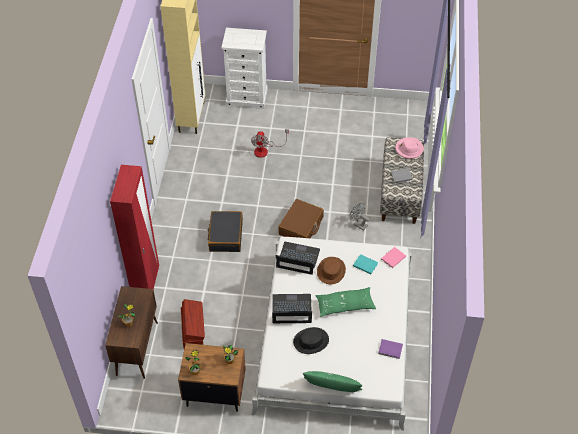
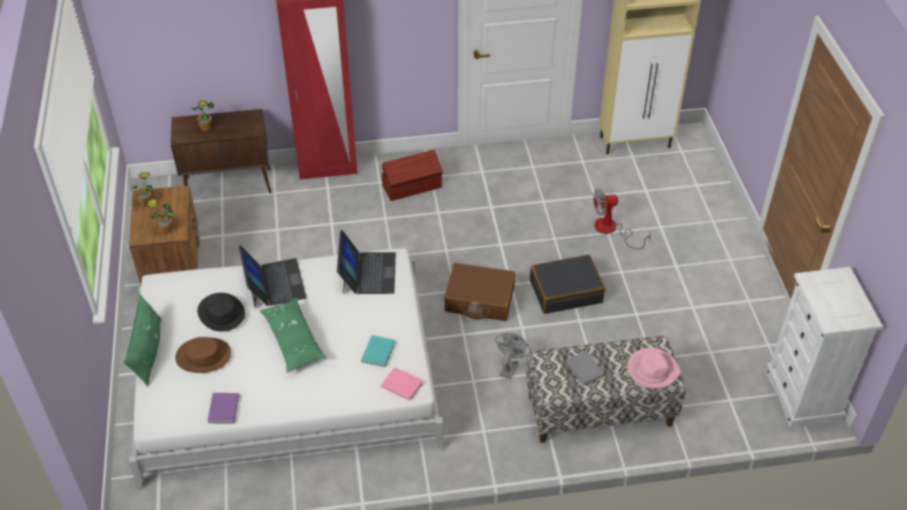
camera: 75 degrees right, 5 degrees down
(193, 330) = (267, 227): brown storage box -> brown storage box (412, 187)
(225, 236) = (432, 223): black suitcase -> black suitcase (566, 291)
(247, 97) = (708, 188): white dresser -> white dresser (803, 395)
(331, 271) = (354, 313): brown hat -> brown hat (203, 356)

